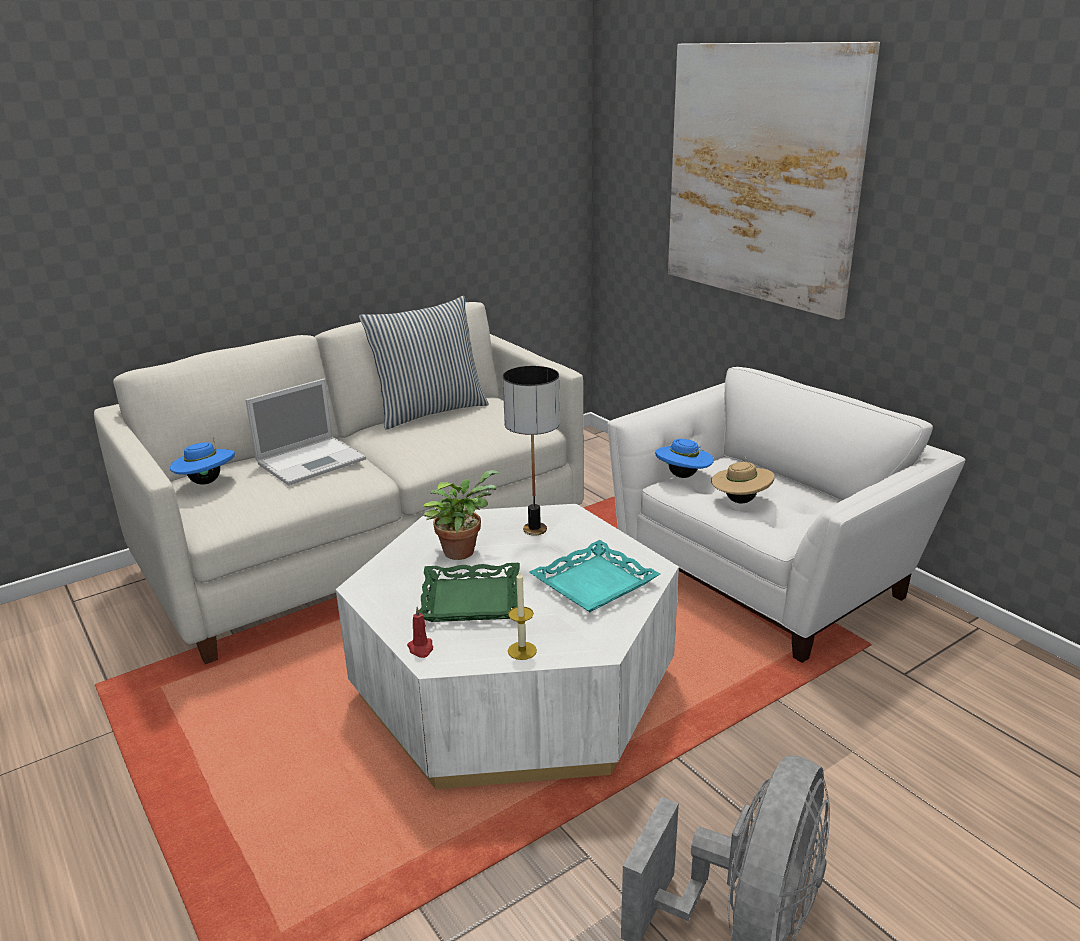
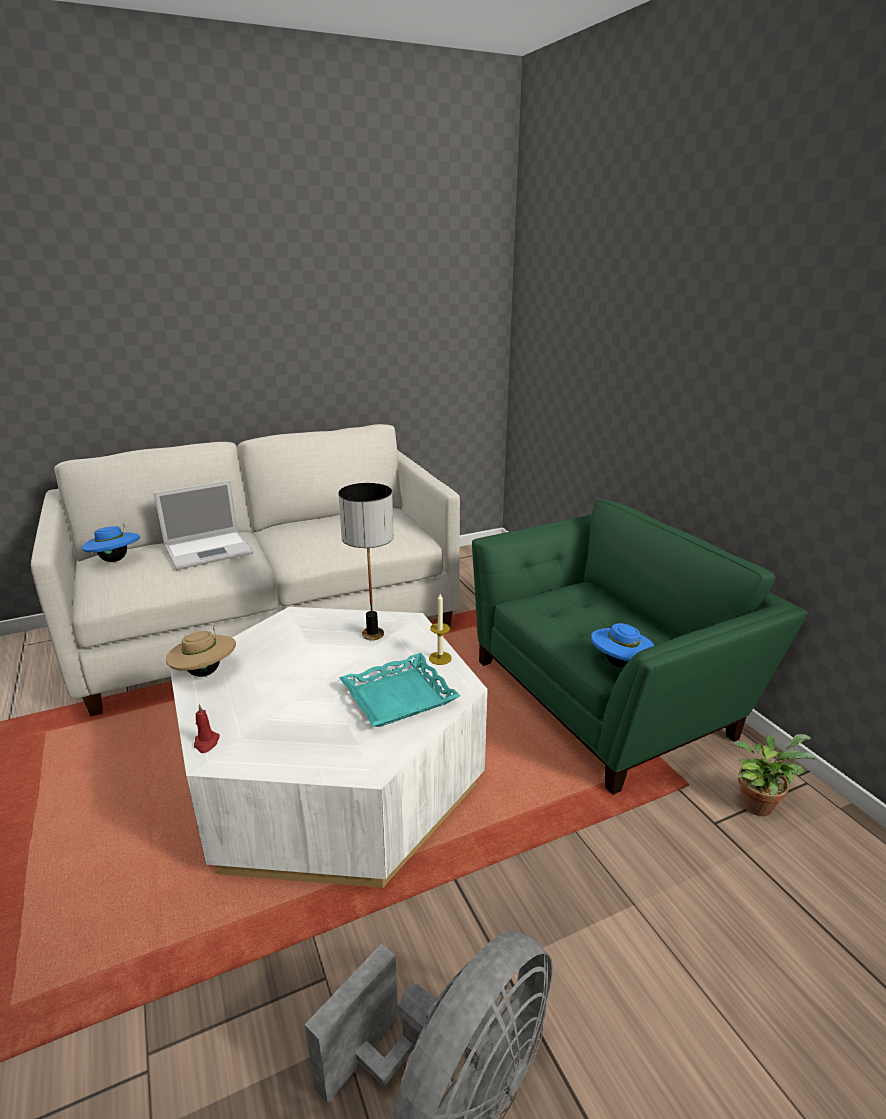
camera: 10 degrees right, 0 degrees up
(429, 411) = (333, 516): pillow -> none
(461, 550) = (298, 646): potted plant -> potted plant (758, 803)
(471, 600) = (278, 699): green tray -> none
(522, 650) = (295, 759): candle -> candle (440, 658)
(683, 476) = (536, 597): blue hat -> blue hat (620, 664)
(740, 501) = (579, 627): beige hat -> beige hat (205, 672)
(761, 175) = (640, 321): picture -> none
(764, 573) = (607, 695): white armchair -> green armchair

